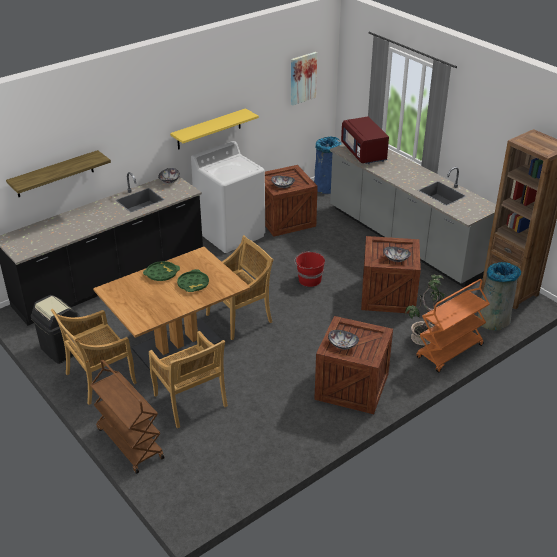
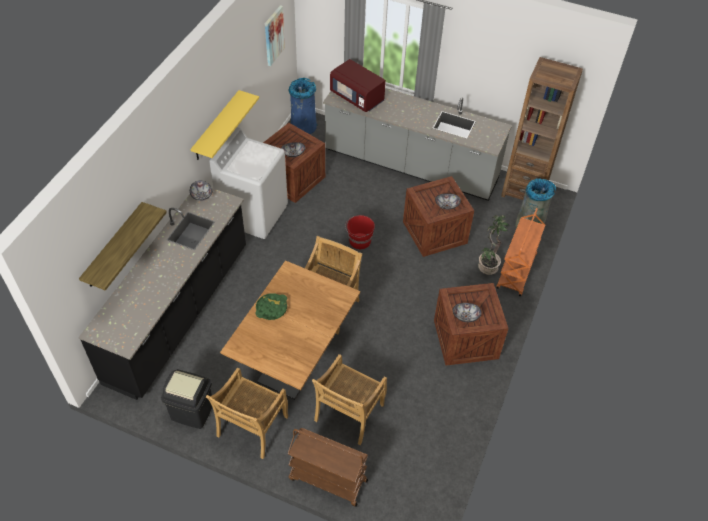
camera: 30 degrees left, 15 degrees up
(190, 402) = (348, 414): beige chair -> beige chair turned 90 degrees clockwise
(193, 284) = (308, 308): green tray -> none

